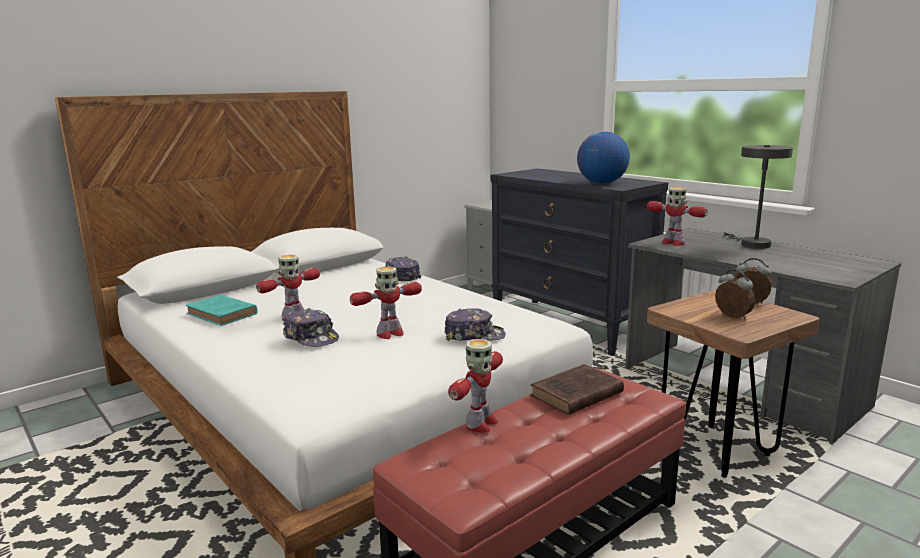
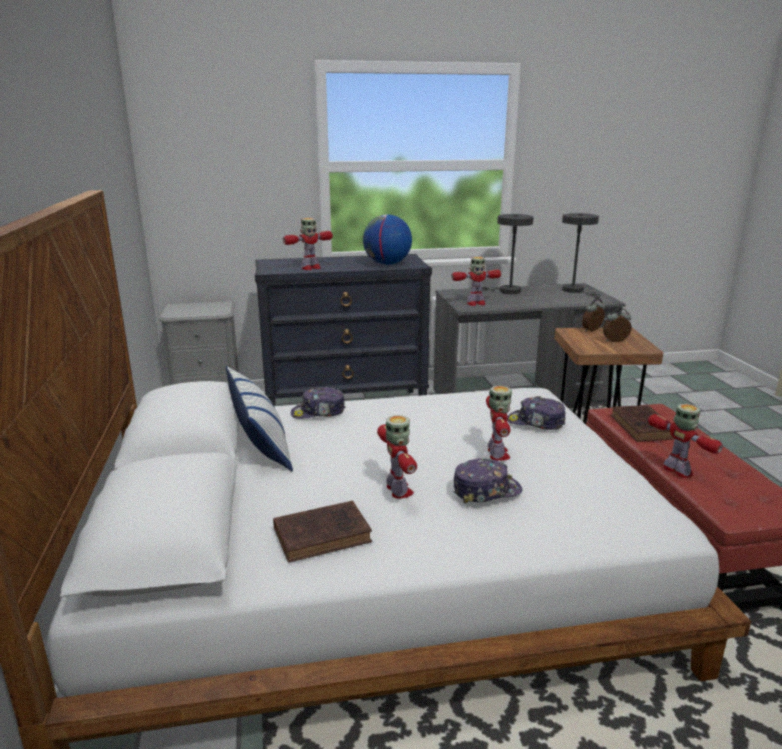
camera: 60 degrees left, 5 degrees up
(223, 314) = (324, 535): turquoise book -> brown book
(336, 276) = (260, 441): none -> pillow
(474, 335) = (536, 422): cap -> cap turned 105 degrees counterclockwise
(539, 176) = (310, 268): none -> toy robot
(843, 263) = (576, 291): none -> grey table lamp

